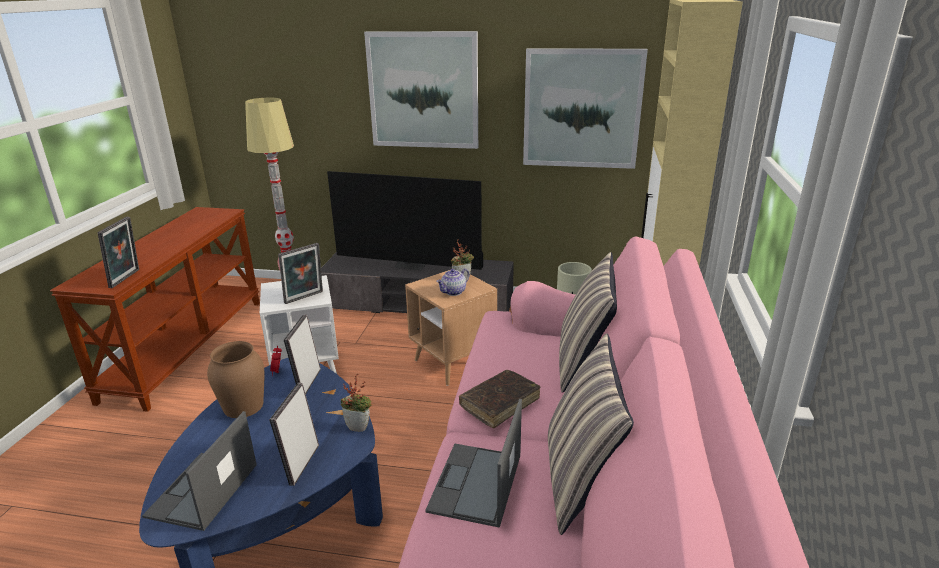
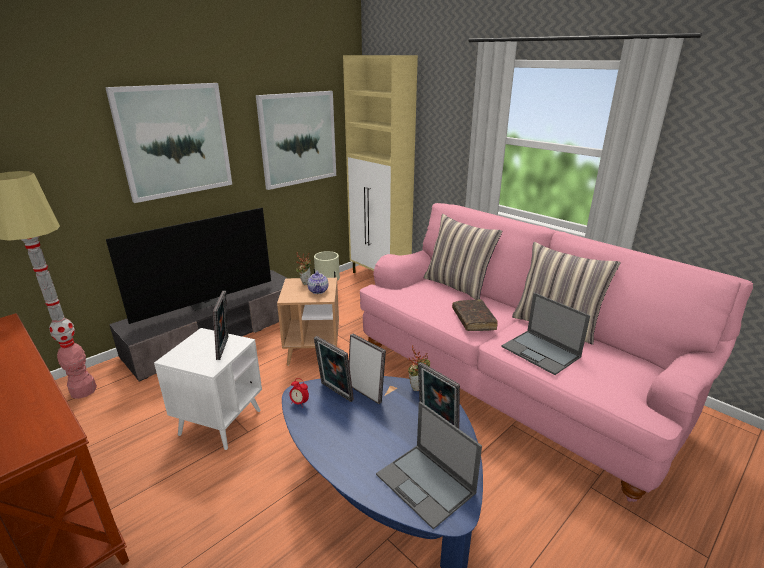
camera: 55 degrees left, 0 degrees up
(127, 278) = (58, 419): picture frame -> picture frame (366, 392)
(244, 406) = (329, 434): brown vase -> none

